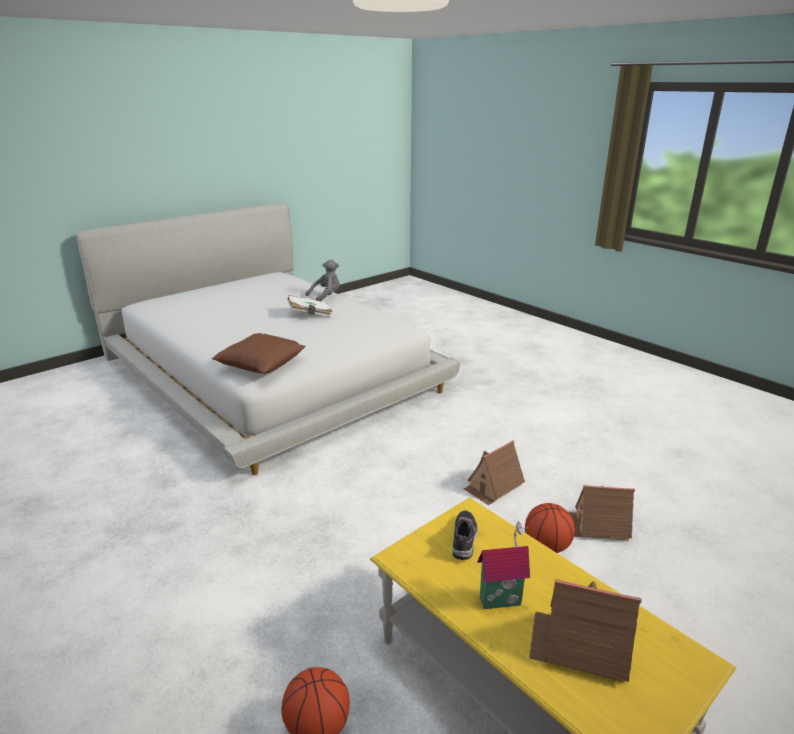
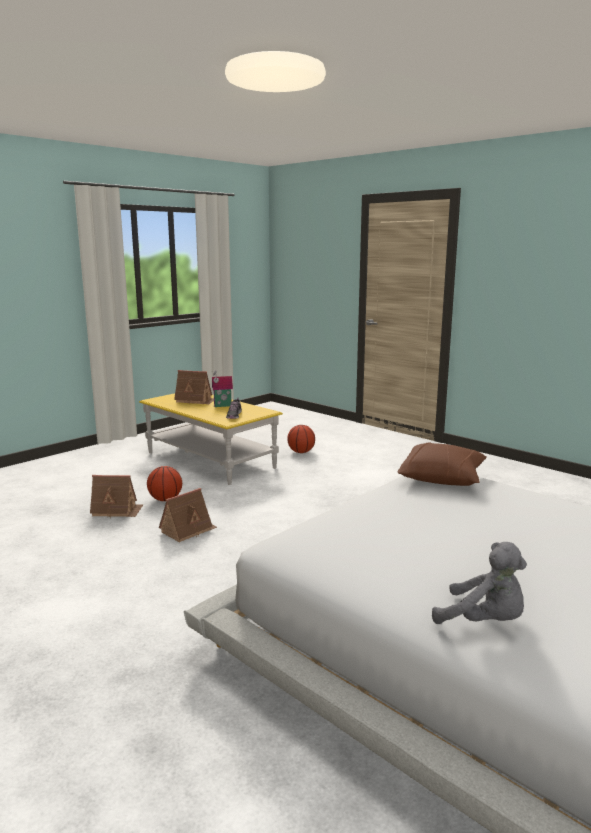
camera: 175 degrees right, 10 degrees down
(310, 314) = (461, 555): white book -> none
(326, 297) = (484, 621): grey plush toy -> grey plush toy turned 105 degrees counterclockwise

